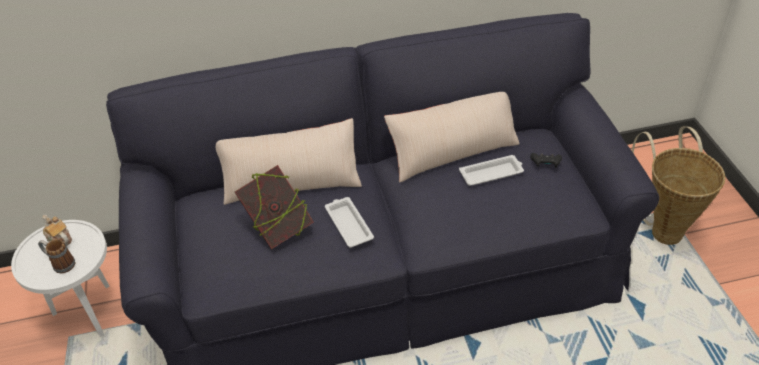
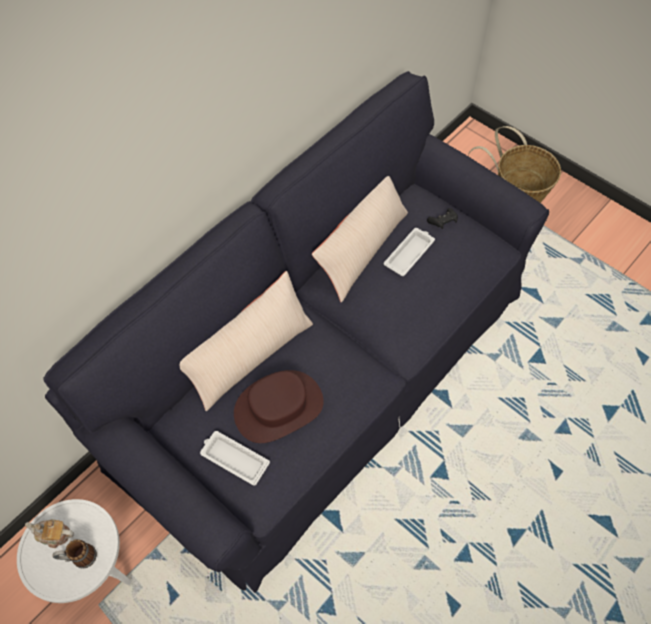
camera: 35 degrees left, 15 degrees up
(278, 229) = (278, 407): book -> brown hat
(348, 224) = (333, 367): white tray -> white tray (234, 459)

